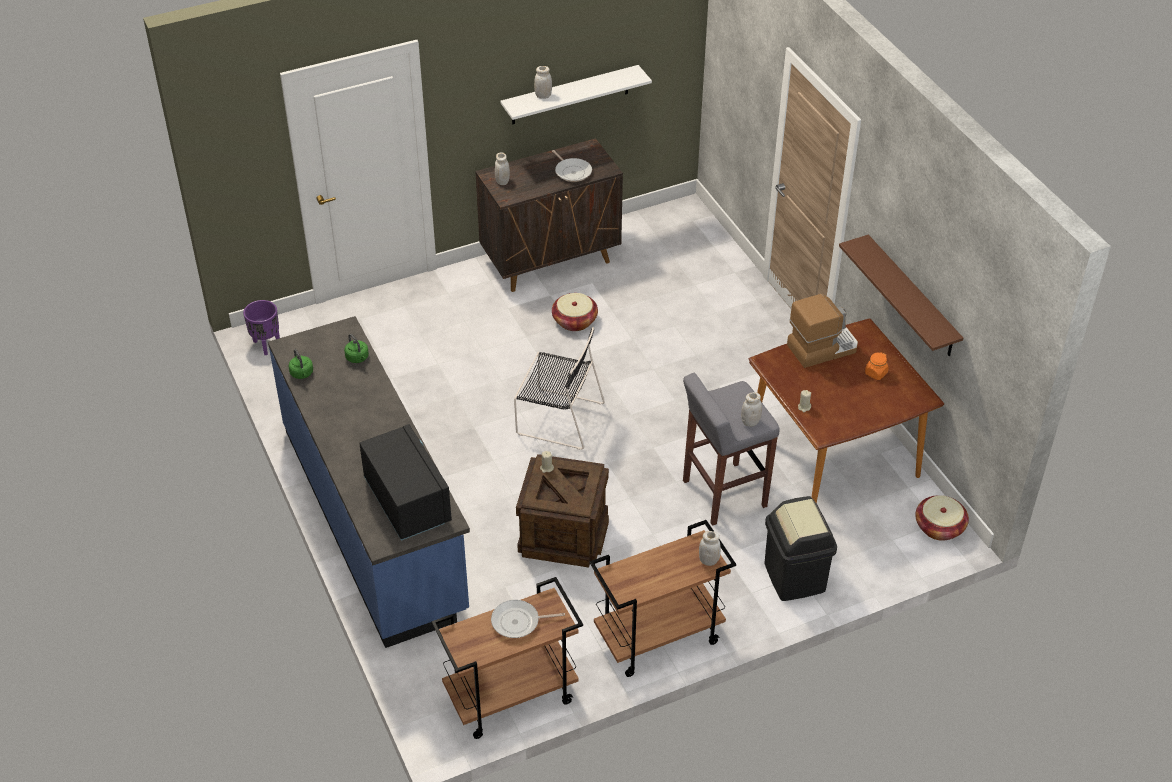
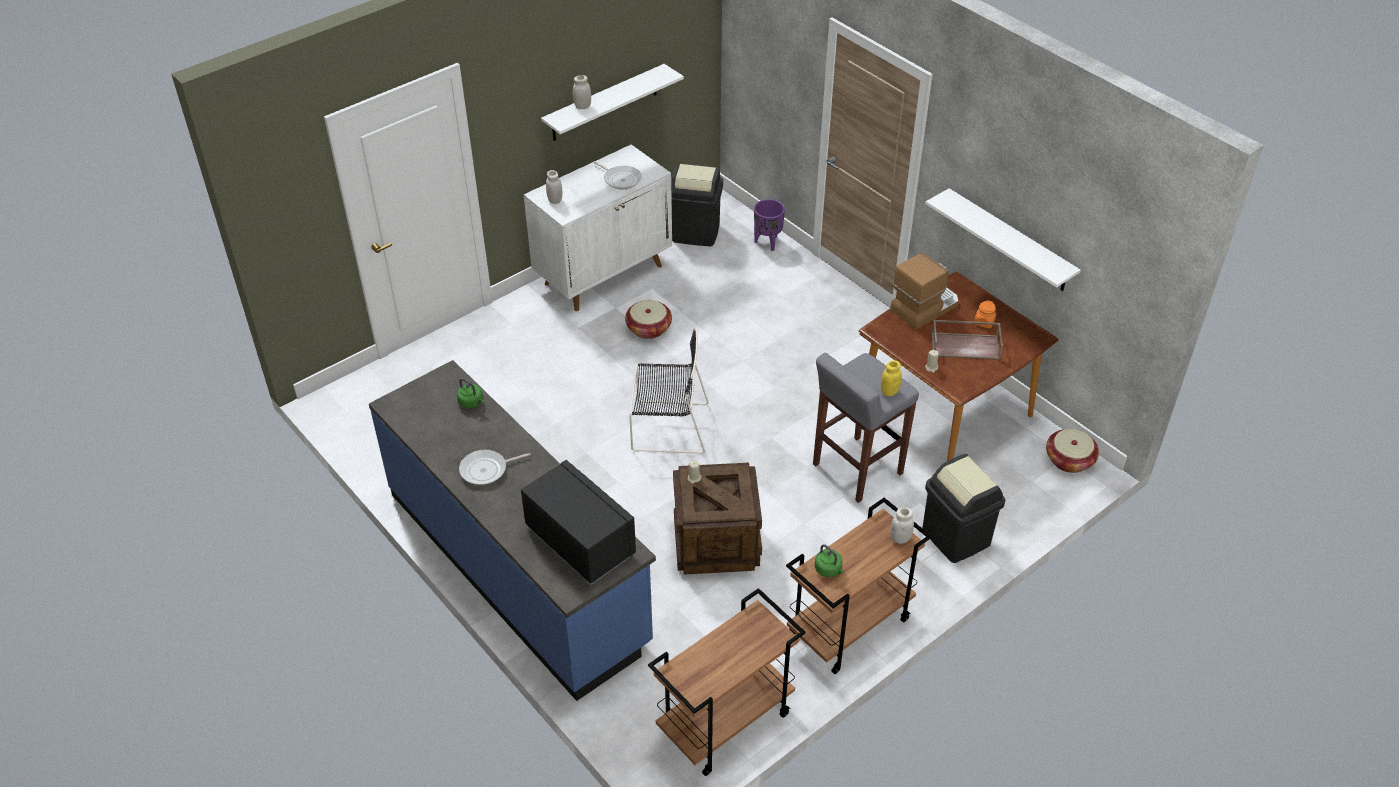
camera: 15 degrees left, 0 degrees up
(266, 345) = (340, 410): purple planter -> purple planter (767, 242)
(302, 374) = (418, 430): green kettle -> green kettle (829, 570)
(518, 622) = (735, 644): frying pan -> frying pan (486, 470)
(551, 261) = (604, 274): brown cabinet -> white cabinet
(655, 235) = (696, 232): none -> black trash can
(750, 422) = (889, 391): white jar -> yellow jar
(847, 392) = (966, 346): none -> brown tray
(911, 297) = (1010, 241): brown shelf -> white shelf

